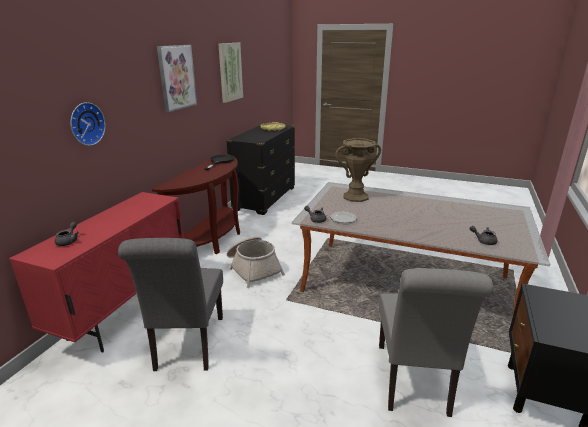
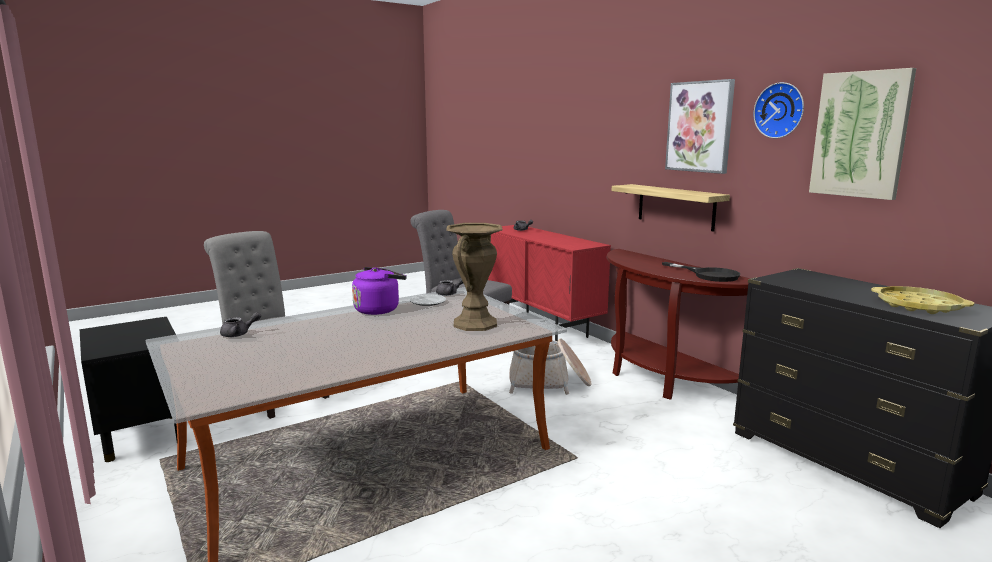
camera: 125 degrees right, 10 degrees down
(85, 123) = (581, 154): wall clock -> wall clock (780, 110)
(174, 137) = (675, 207): none -> shelf
(379, 225) = (379, 309): none -> purple kettle

